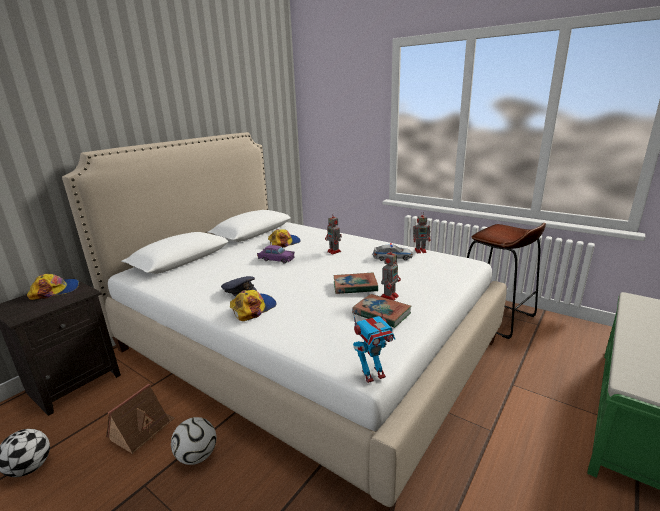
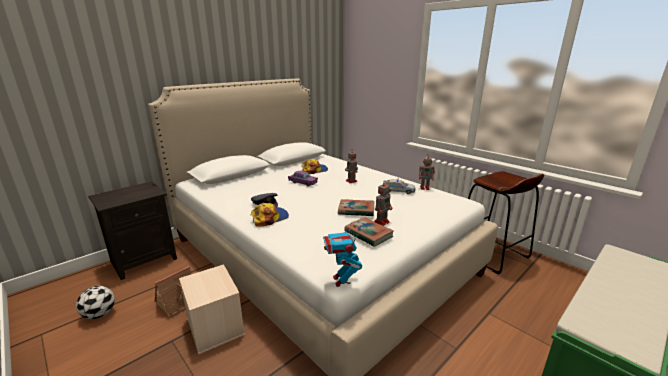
camera: 10 degrees right, 0 degrees up
(55, 290) = (136, 189): cap -> none
(197, 456) = (214, 326): football -> beige storage box
(372, 374) = (341, 280): toy robot -> toy robot turned 90 degrees clockwise

